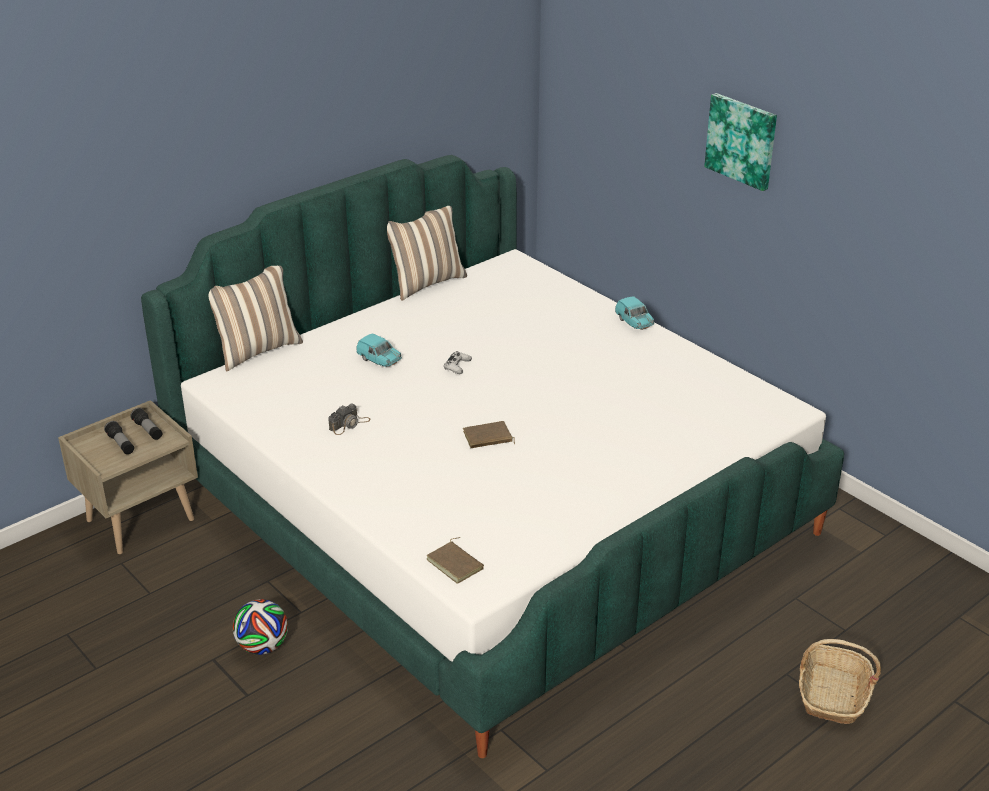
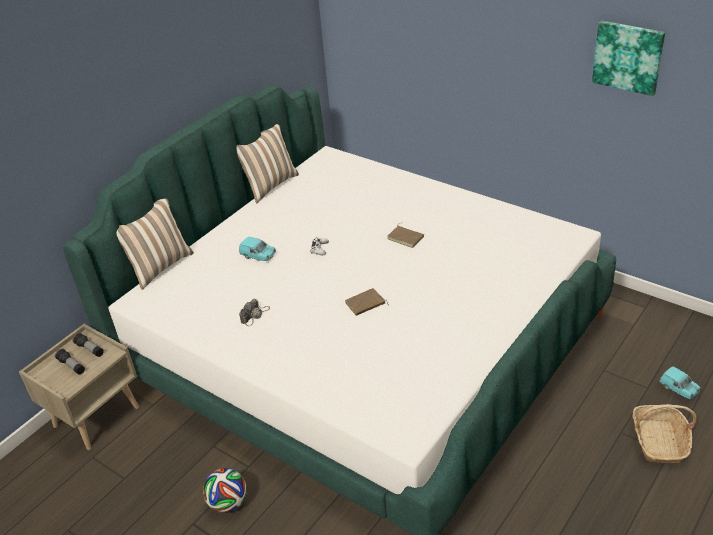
camera: 10 degrees left, 5 degrees up
(456, 564) = (383, 418): brown book -> brown book (406, 237)
(634, 323) = (435, 188): turquoise toy car -> turquoise toy car (678, 389)
(742, 140) = (498, 38): picture -> picture (628, 56)

